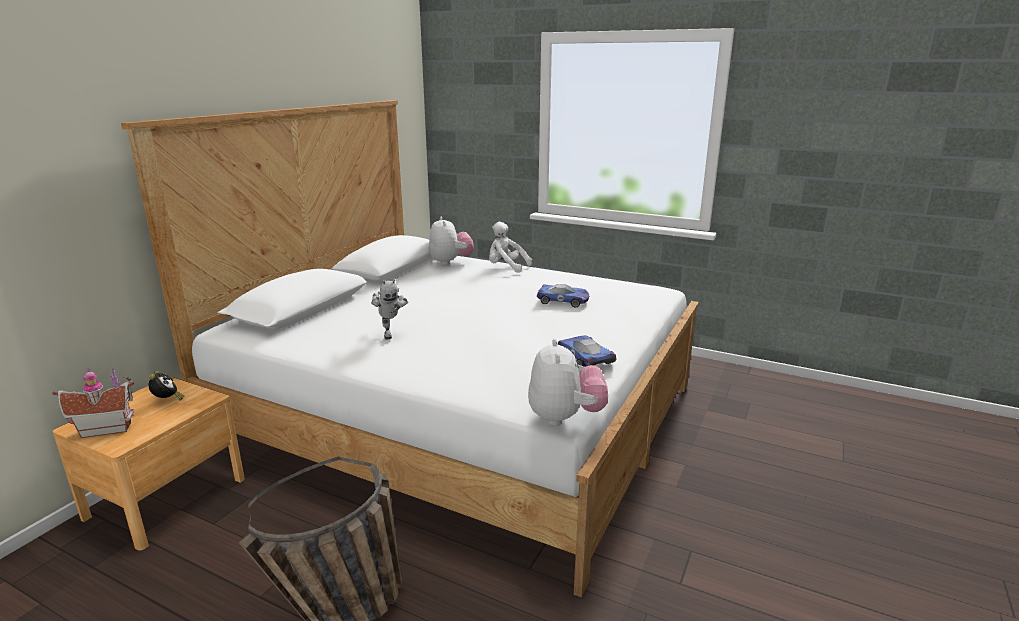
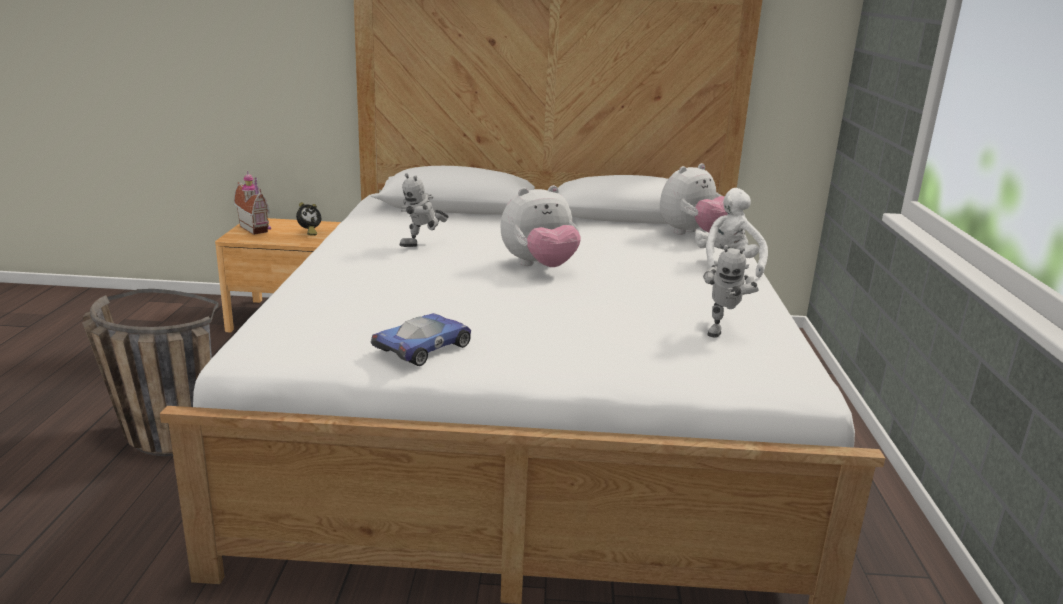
camera: 65 degrees right, 0 degrees up
(563, 300) = (633, 313): toy car -> none
(565, 418) = (242, 356): plush toy -> plush toy (539, 266)
(597, 288) = (722, 330): none -> toy robot

